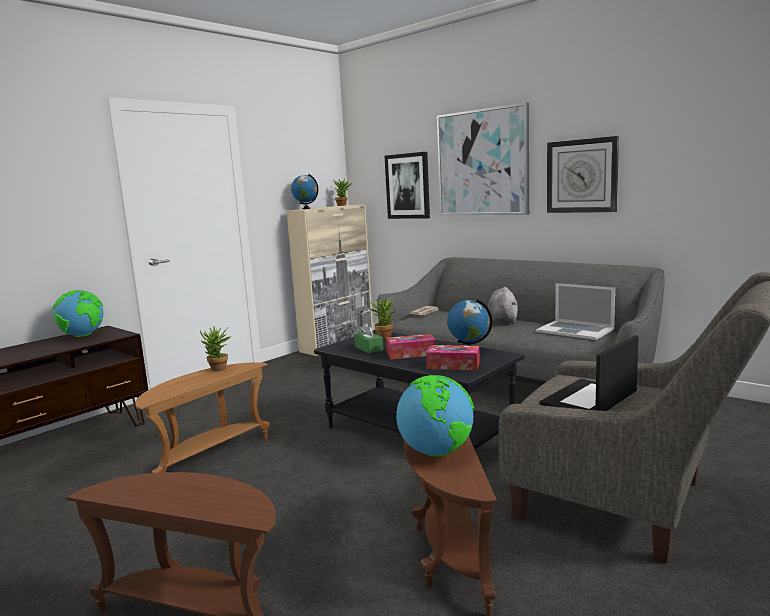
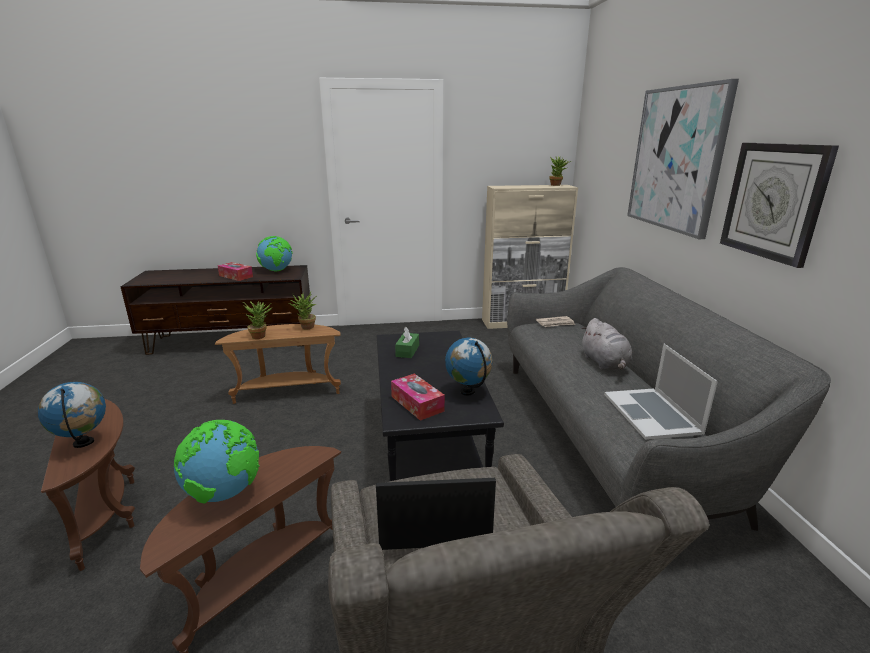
camera: 40 degrees right, 10 degrees up
(306, 208) = (507, 186): globe -> globe (84, 443)
(384, 335) = (449, 341): potted plant -> potted plant (261, 336)
(408, 186) = (612, 174): picture -> none
(411, 353) = (420, 372): tissue box -> tissue box (236, 276)
(502, 320) = (605, 363): grey plush toy -> grey plush toy turned 120 degrees clockwise

